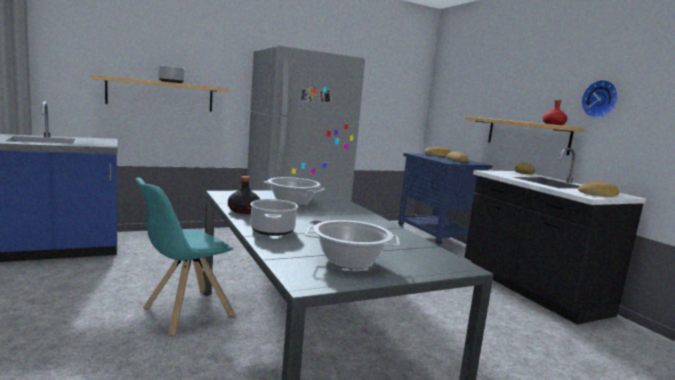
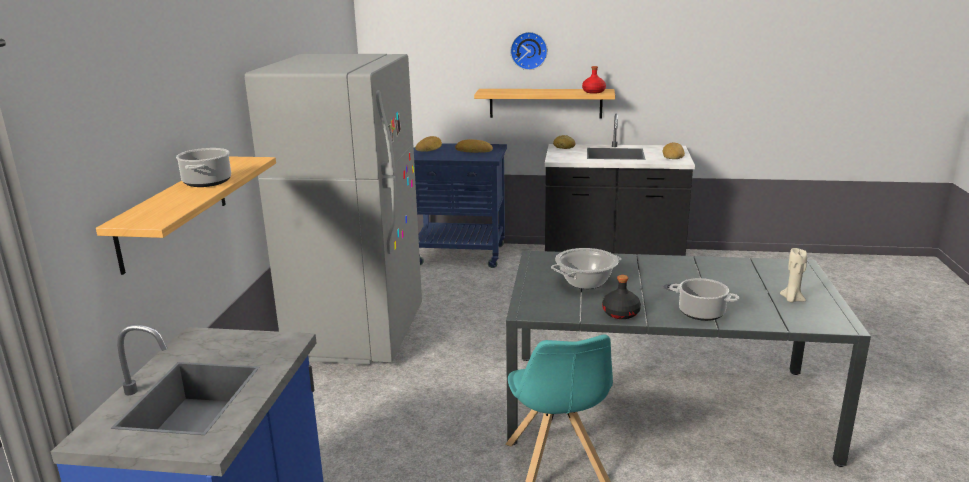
camera: 55 degrees left, 10 degrees up
(350, 261) = (792, 299): cooking pot -> beige candle
(601, 99) = (627, 60): wall clock -> wall clock (529, 50)

